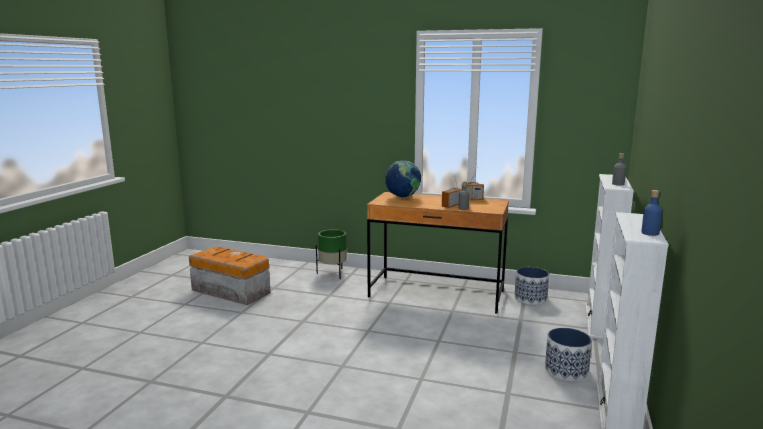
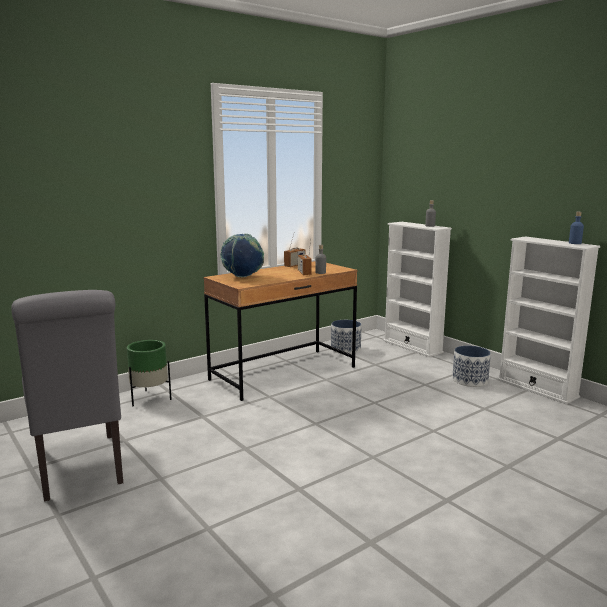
camera: 55 degrees left, 0 degrees up
(231, 291) = (80, 469): storage box -> grey chair

